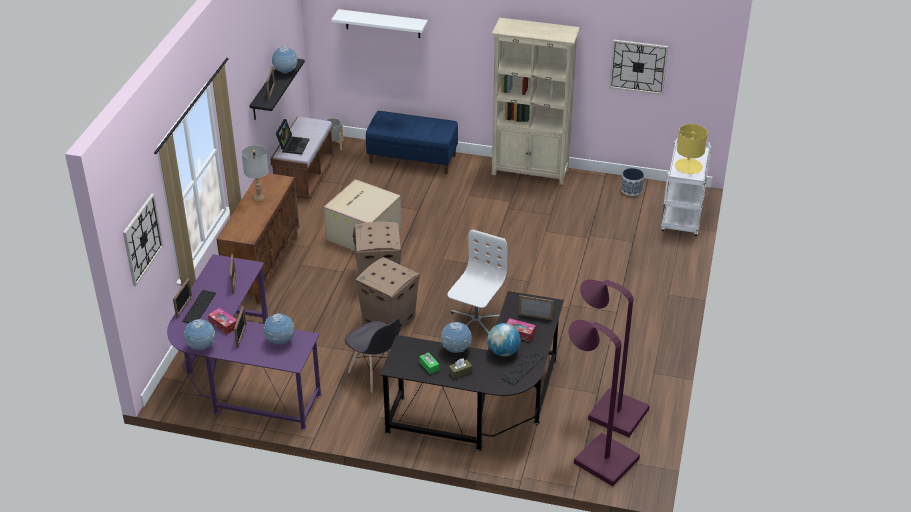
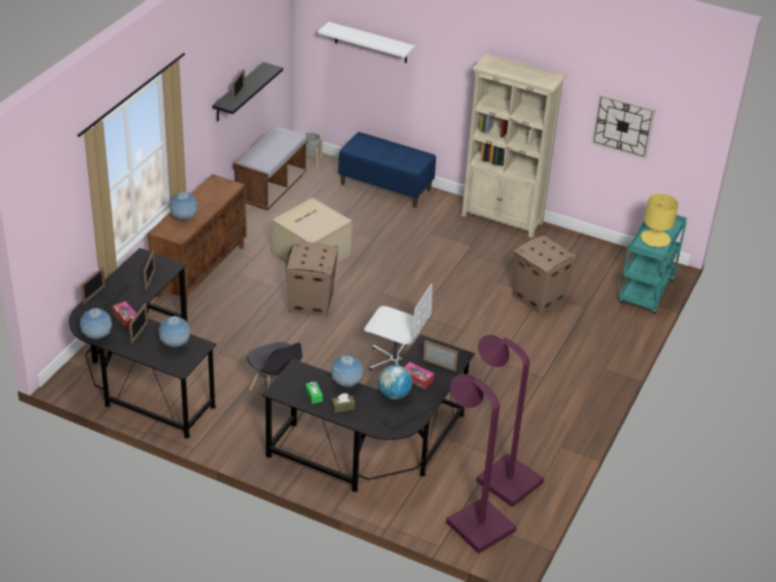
camera: 10 degrees right, 0 degrees up
(142, 239) = (56, 219): wall clock -> none
(241, 377) = (143, 375): purple desk -> black desk
(258, 197) = (203, 199): grey table lamp -> none
(285, 72) = (259, 77): globe -> globe (184, 219)
(293, 145) = (259, 153): laptop -> none
(389, 320) = (308, 345): cardboard box -> cardboard box (539, 298)
(475, 321) = (394, 361): white office chair -> white office chair turned 75 degrees clockwise
(631, 190) = (602, 255): planter -> none
(682, 218) = (646, 293): white cart -> turquoise cart

